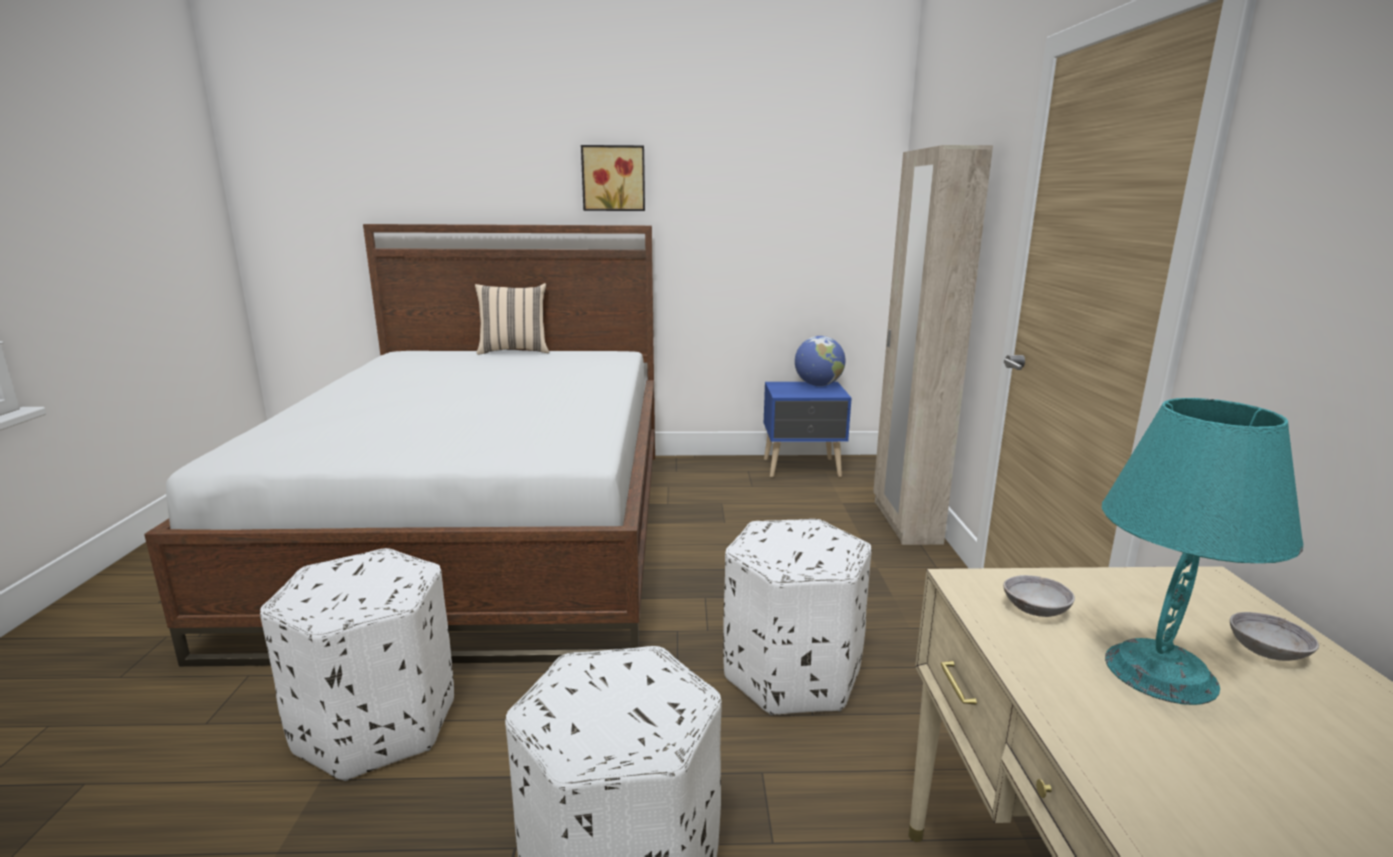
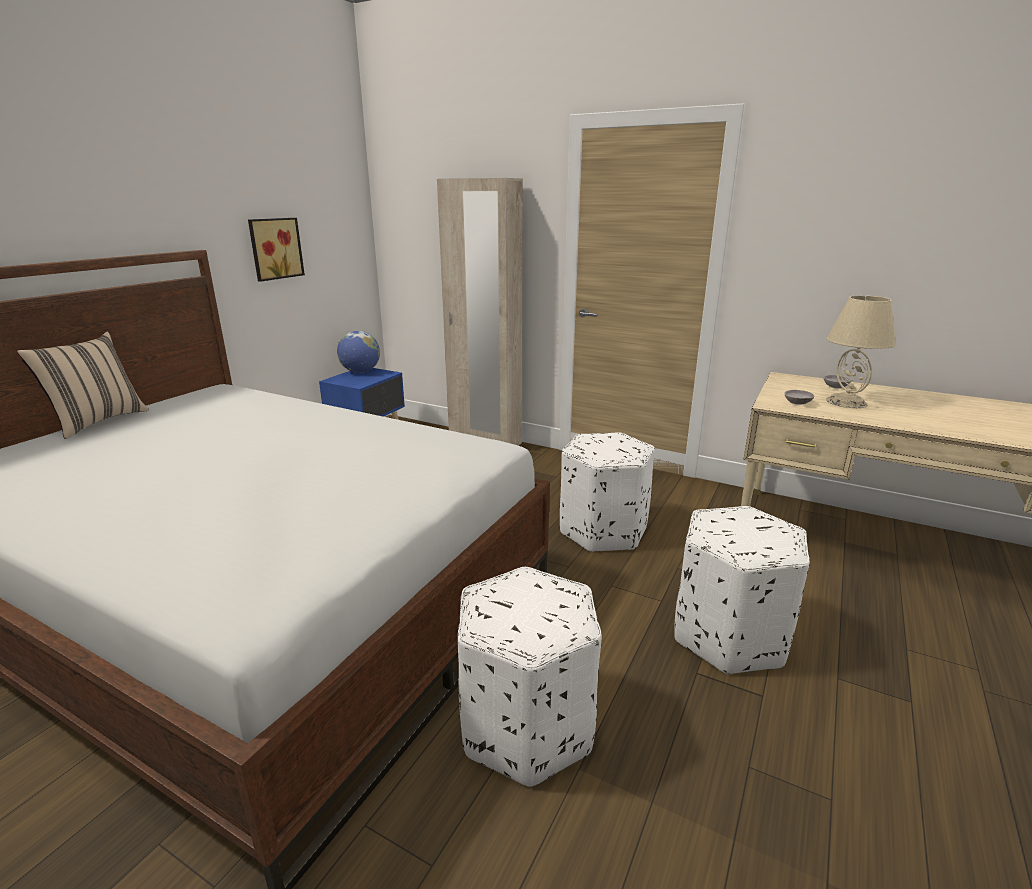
camera: 60 degrees left, 5 degrees up
(613, 178) = (147, 199): picture -> picture (274, 248)
(1159, 671) = (845, 402): turquoise table lamp -> beige table lamp

